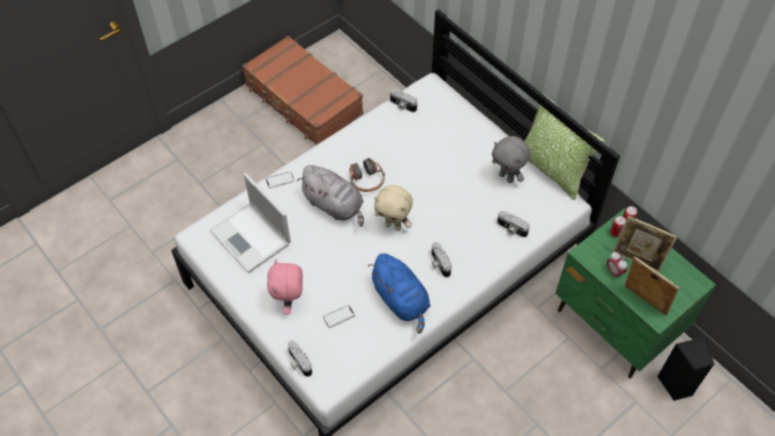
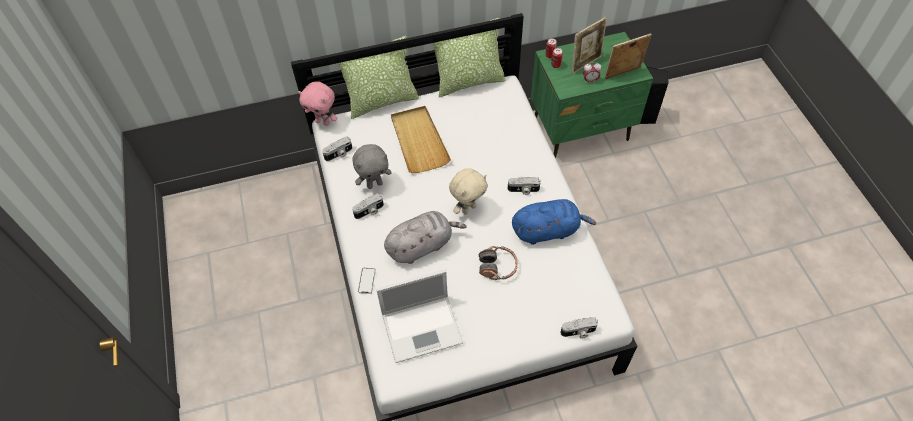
camera: 65 degrees left, 0 degrees up
(289, 302) = (511, 319): pink plush toy -> pink plush toy (323, 122)
(303, 100) = (229, 258): brown suitcase -> none
(339, 316) = (543, 283): phone -> none
(366, 180) = (408, 211): headphones -> headphones (497, 267)
(451, 157) = (418, 141): none -> beige tray
(483, 111) = (382, 101): none -> pillow
(507, 177) = (460, 112): grey plush toy -> grey plush toy (374, 184)
(511, 229) = (514, 129): camera -> camera (369, 211)

